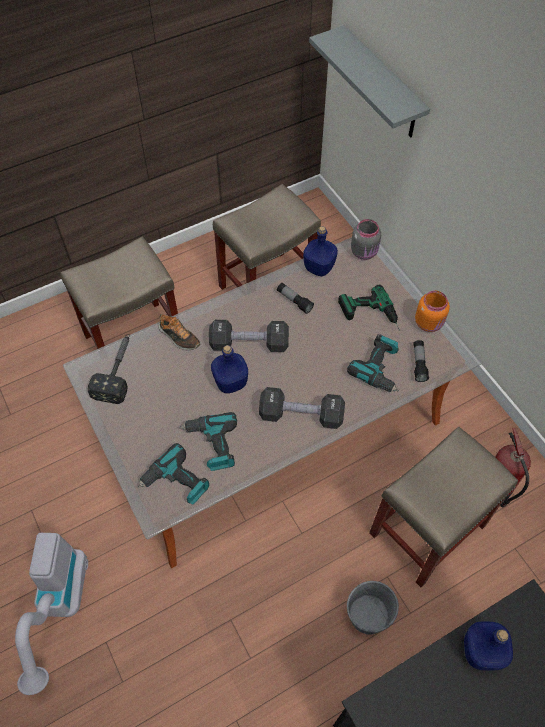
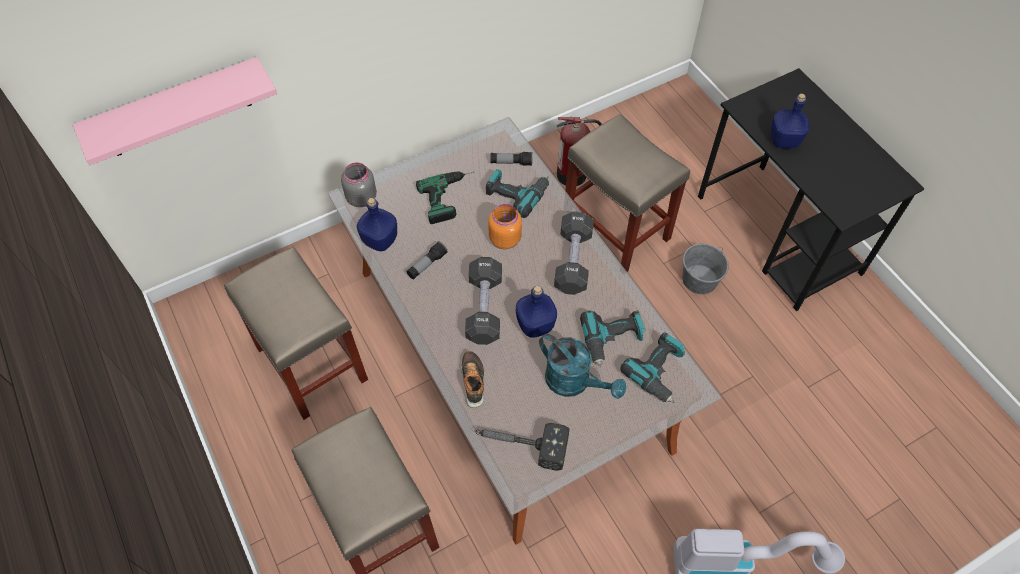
camera: 90 degrees left, 0 degrees up
(171, 411) = (574, 382): none -> turquoise watering can
(179, 337) = (473, 381): shoe -> shoe turned 45 degrees counterclockwise
(382, 84) = (176, 109): grey shelf -> pink shelf
(429, 323) = (462, 150): orange jar -> orange jar (505, 238)

